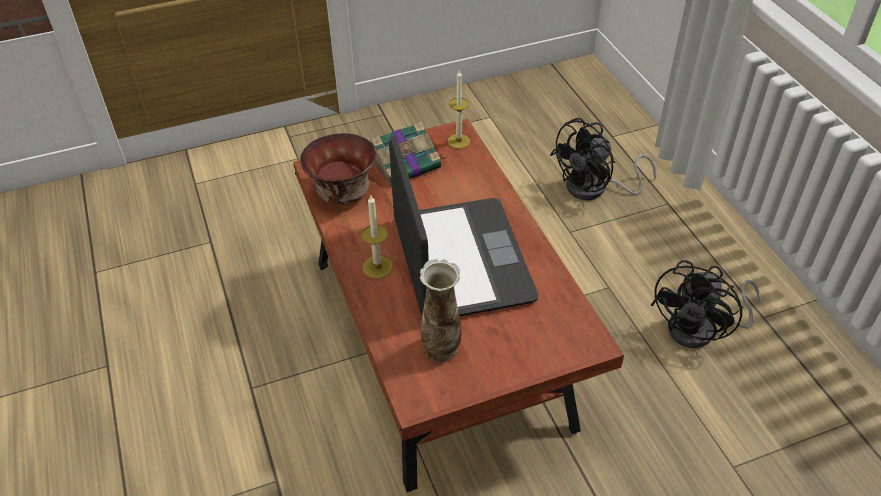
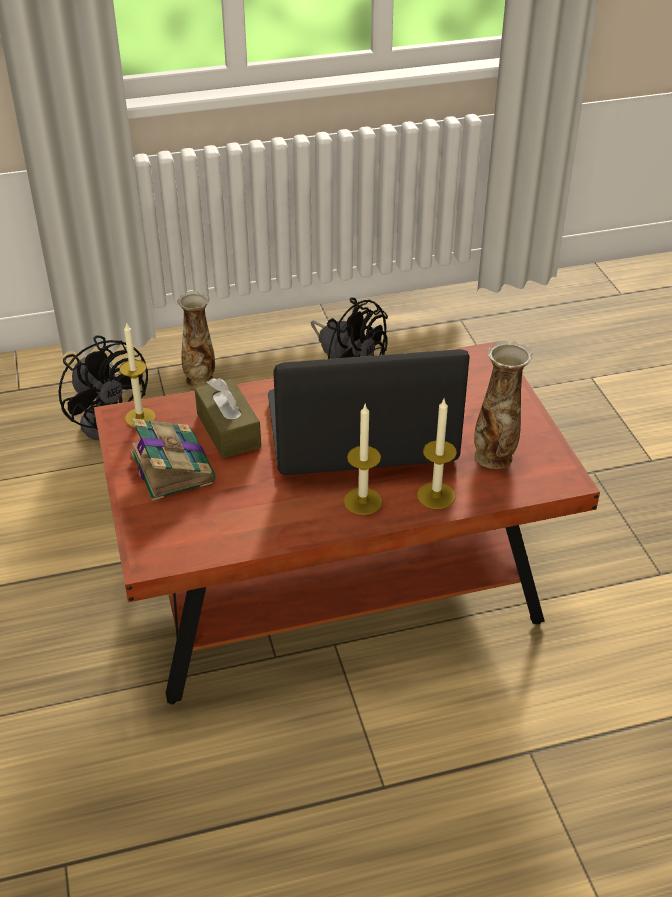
camera: 85 degrees left, 5 degrees down
(342, 194) = (216, 530): bowl -> none
(387, 311) = (436, 495): none -> candle
(451, 186) = (228, 430): none -> brown tissue box
(663, 231) = (200, 379): none -> vase

